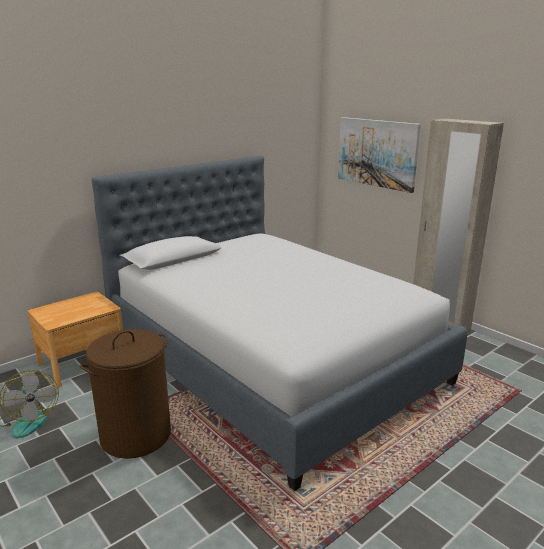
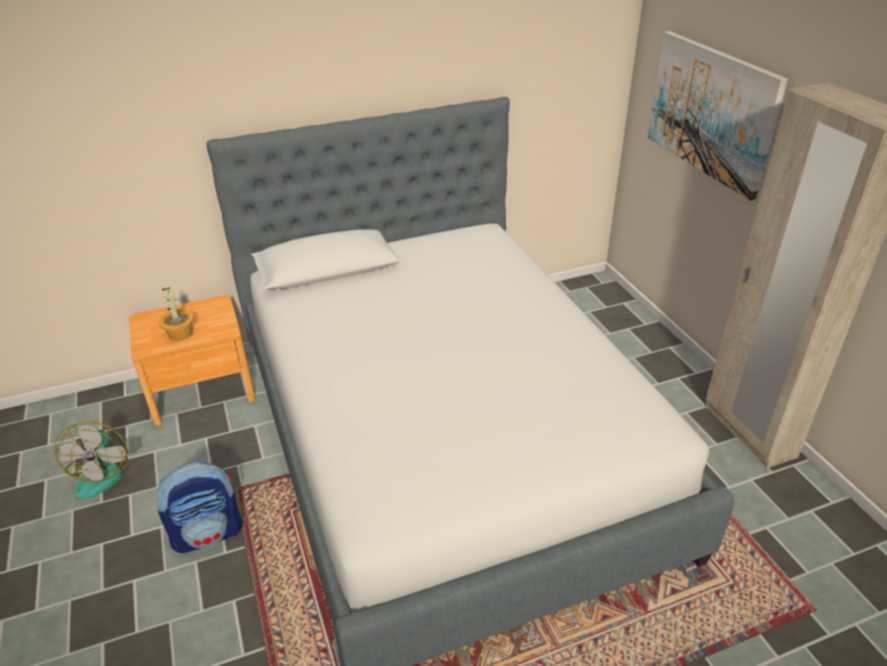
camera: 20 degrees right, 15 degrees up
(75, 313) = (180, 334): none -> potted plant
(135, 435) = (208, 533): brown laundry basket -> backpack

